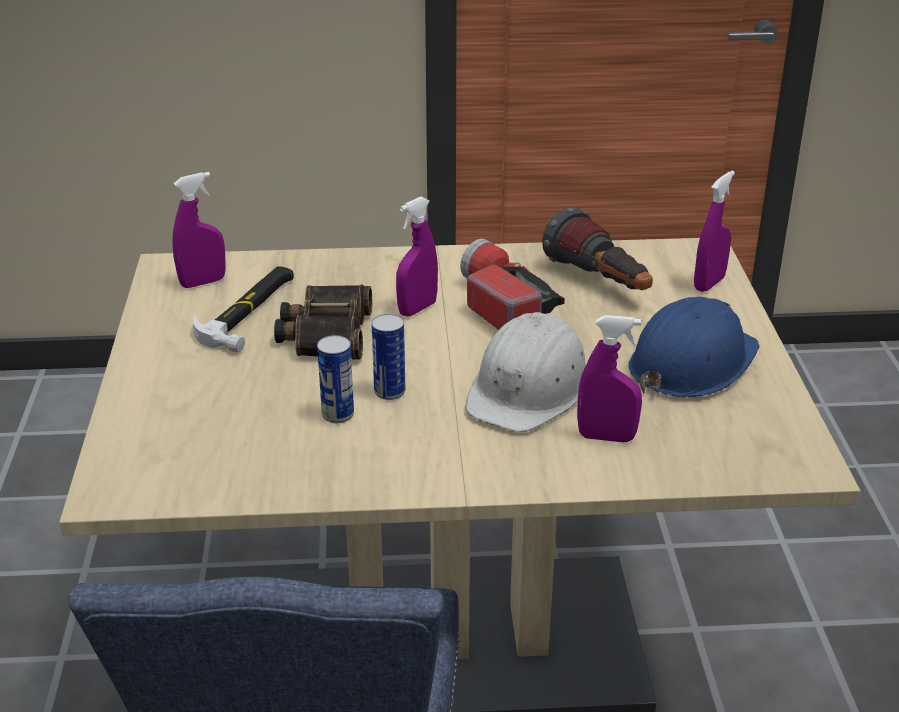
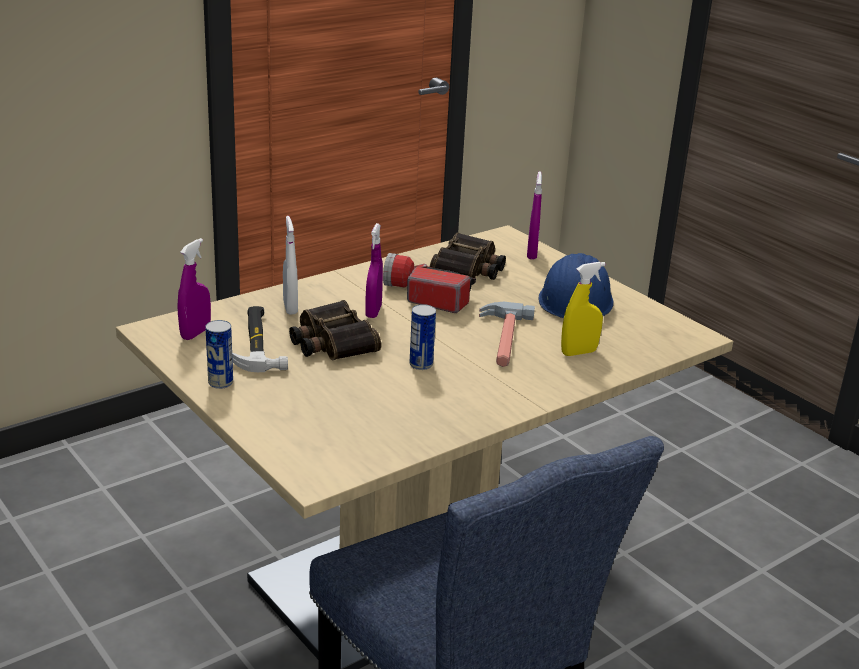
camera: 35 degrees left, 5 degrees down
(333, 278) = (290, 307): none -> white spray bottle
(338, 415) = (405, 387): can -> can (220, 383)
(529, 387) = (502, 338): white hard hat -> hammer
(600, 283) = (469, 268): flashlight -> binoculars
(606, 437) = (579, 352): purple spray bottle -> yellow spray bottle

